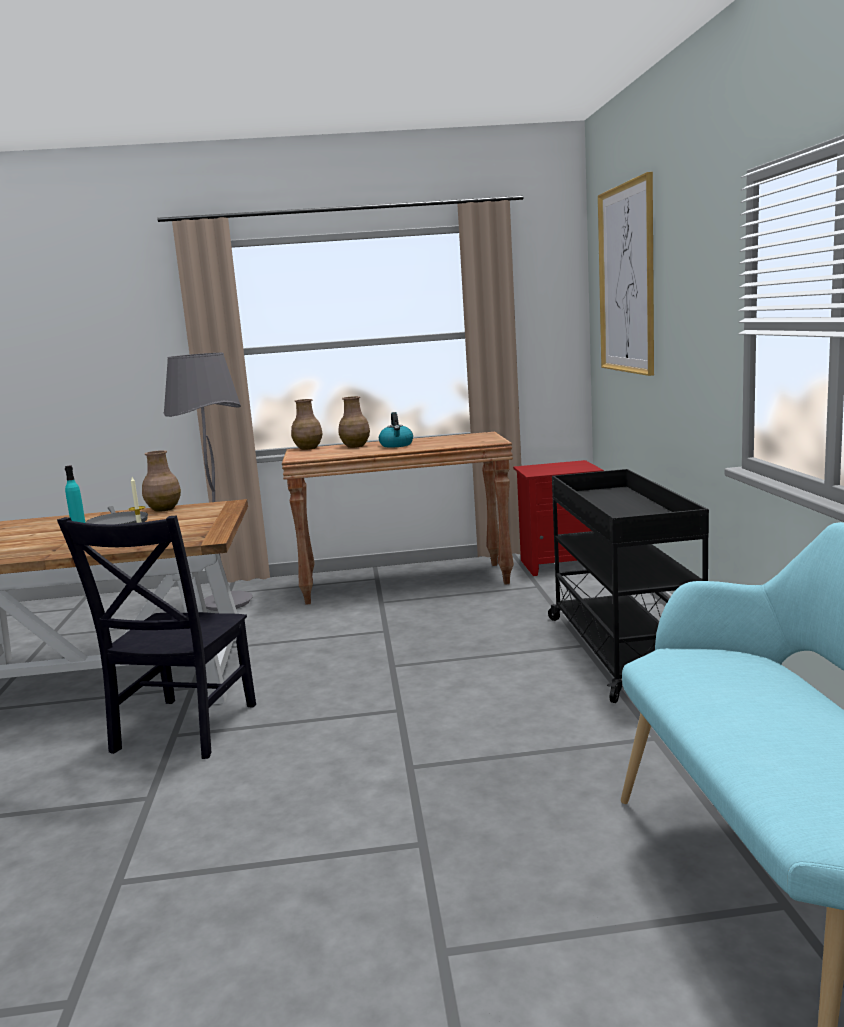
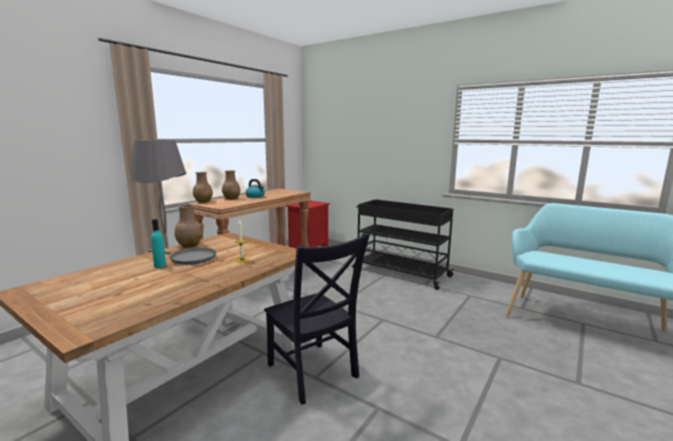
camera: 50 degrees left, 0 degrees up
(626, 280) = (347, 120): picture -> none

